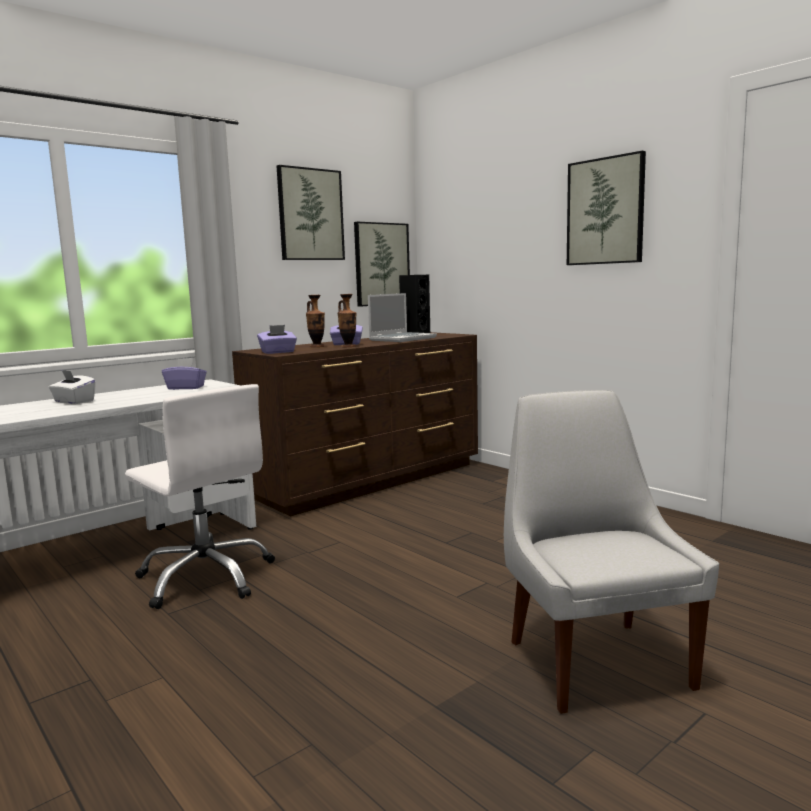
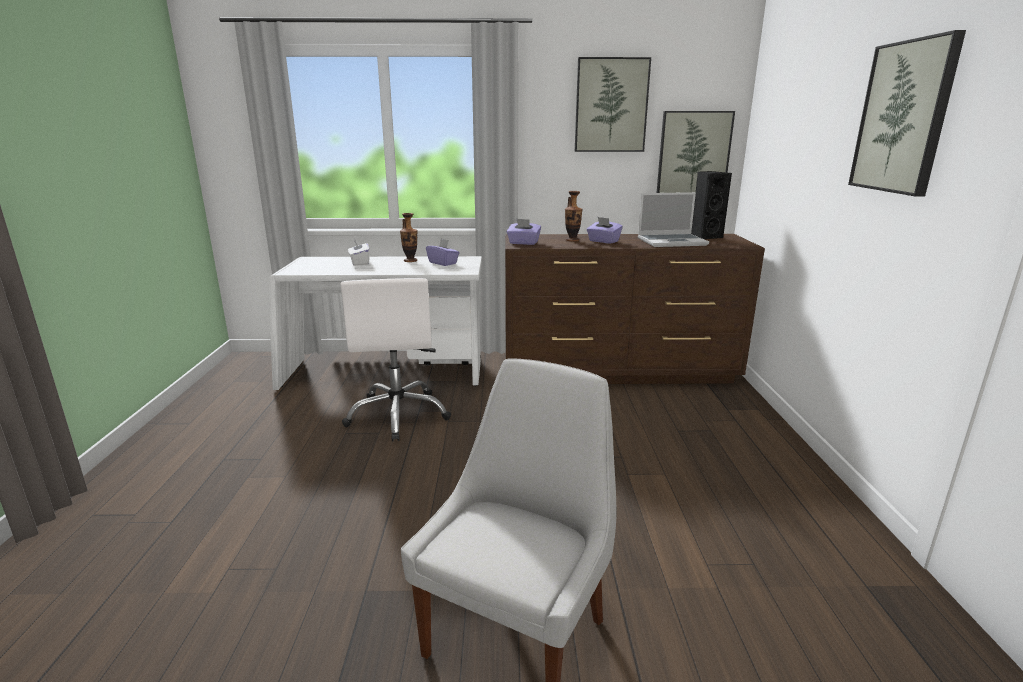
camera: 40 degrees right, 10 degrees up
(348, 346) = (592, 245): vase -> vase (410, 261)

